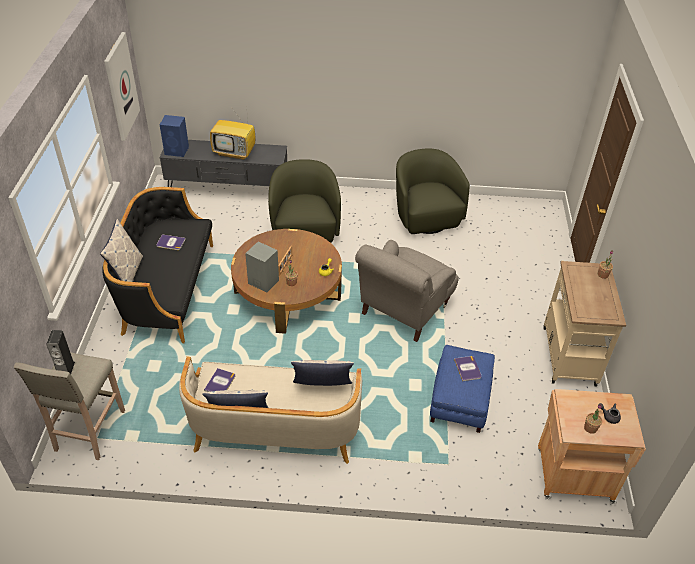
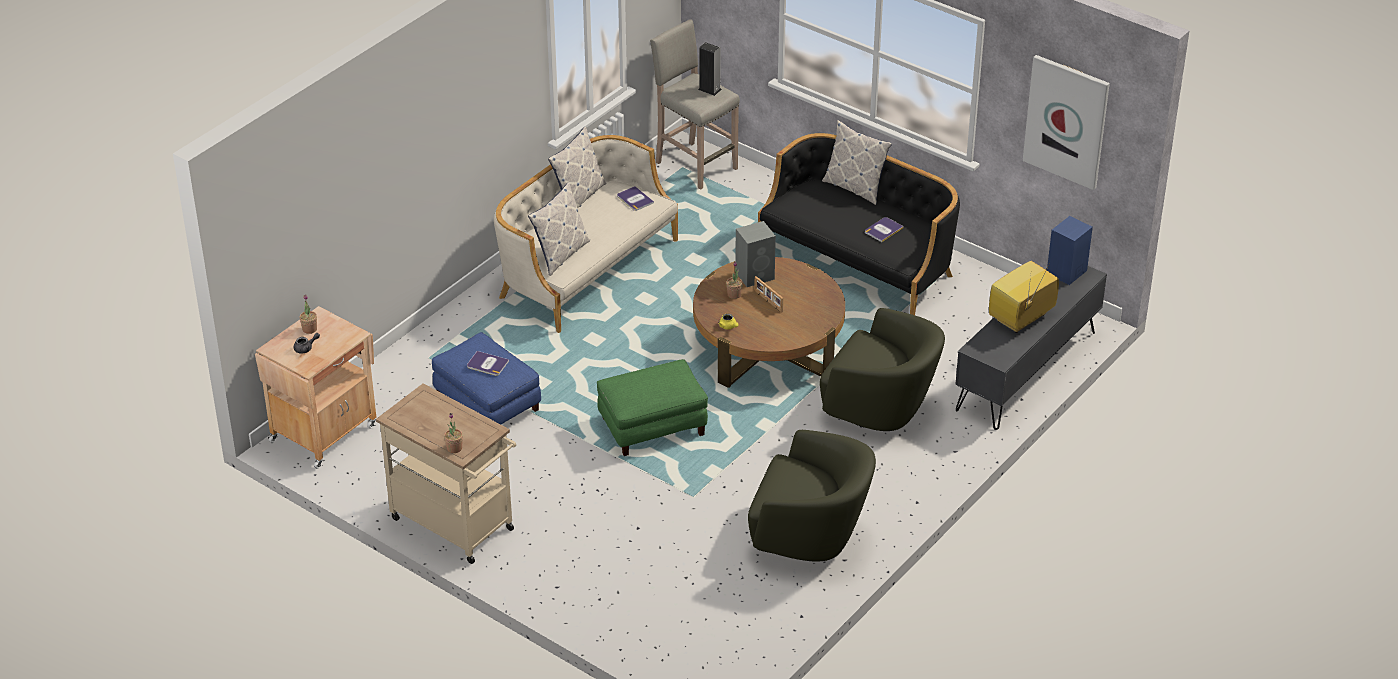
camera: 125 degrees right, 5 degrees down
(403, 311) = (653, 426): grey armchair -> green ottoman

